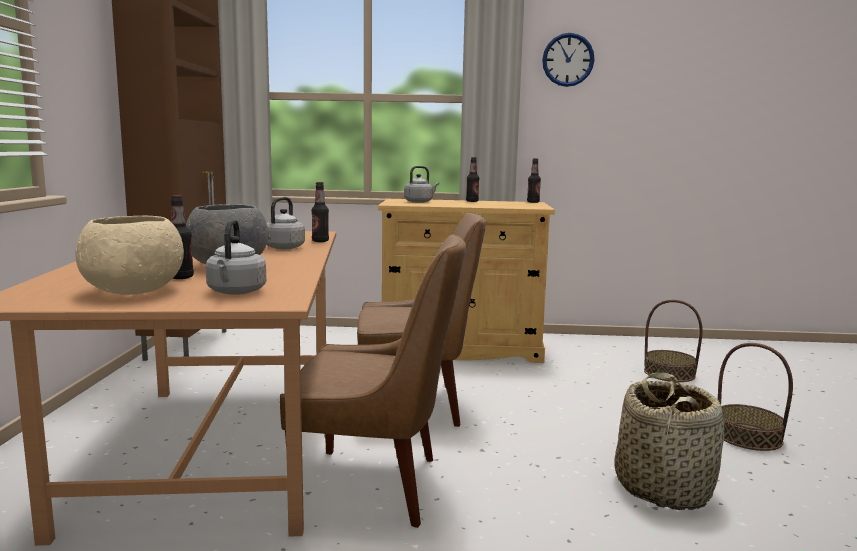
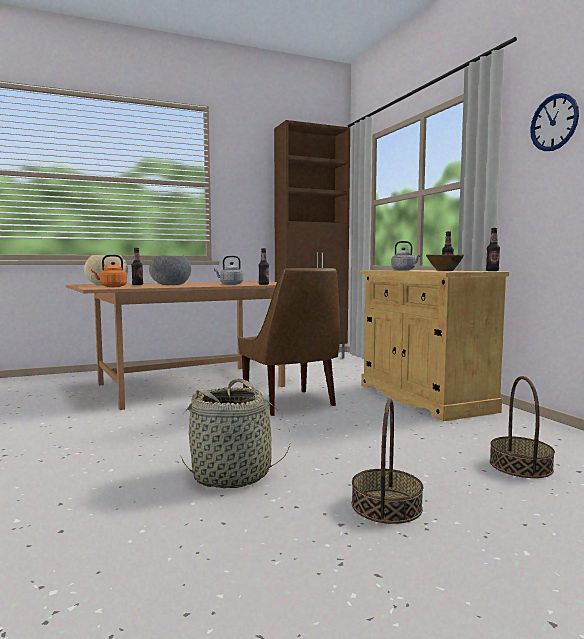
camera: 65 degrees right, 5 degrees down
(236, 292) = (112, 286): grey kettle -> orange kettle
(375, 487) = (174, 412): brown chair -> none
(498, 204) = (444, 270): none -> brown bowl

